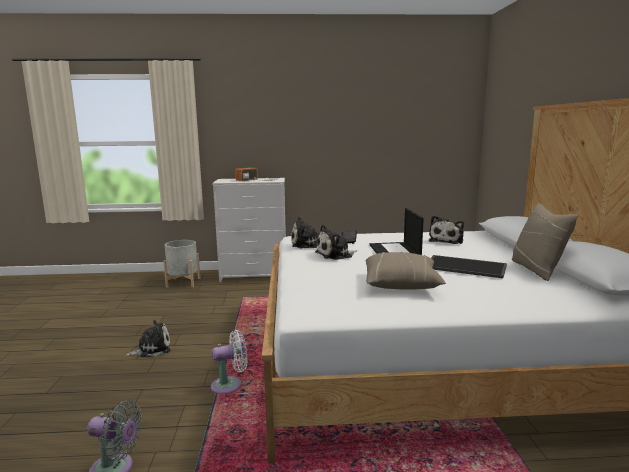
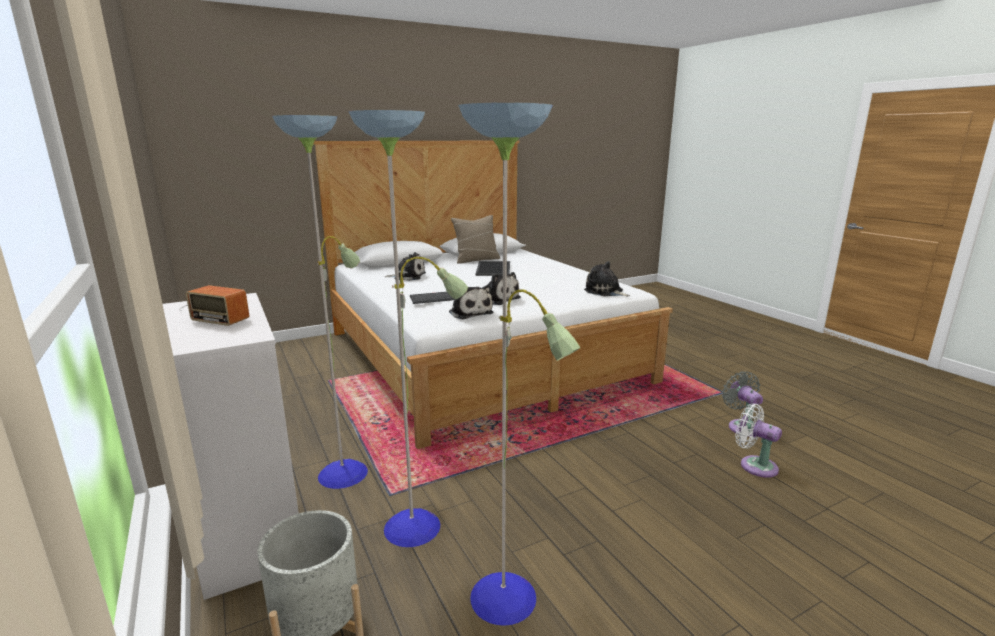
camera: 115 degrees left, 5 degrees up
(152, 349) = (611, 499): plush toy -> plush toy (605, 292)
(212, 300) = (416, 525): none -> floor lamp
(230, 385) = (611, 420): white fan -> white fan (754, 465)
(395, 251) = (472, 283): laptop -> none
(401, 284) = (550, 278): beige pillow -> none

